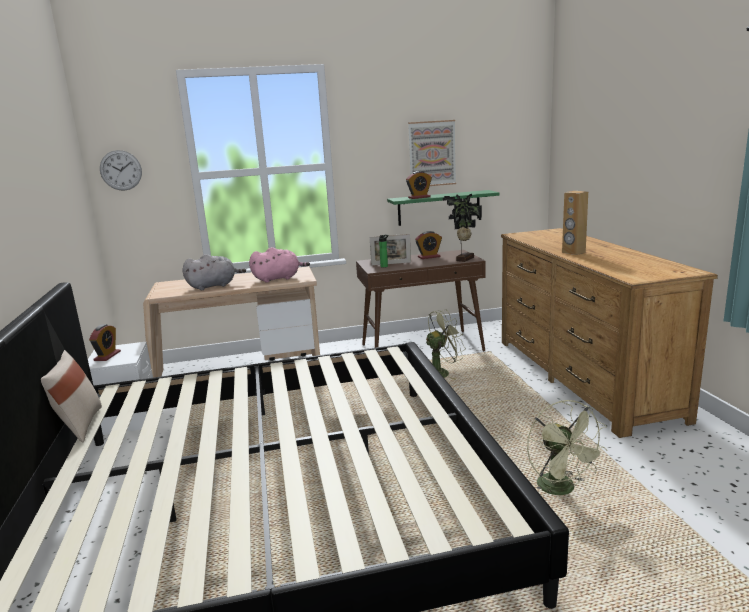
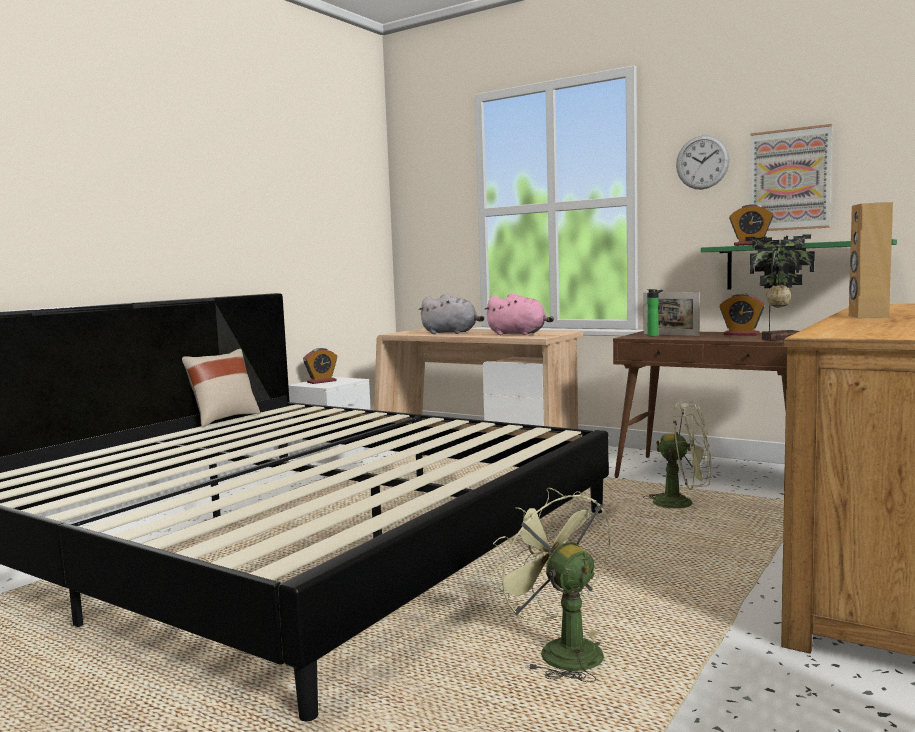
camera: 45 degrees right, 10 degrees down
(121, 170) = (417, 206): wall clock -> wall clock (702, 162)
(562, 489) = (559, 651): green fan -> green fan turned 120 degrees clockwise

